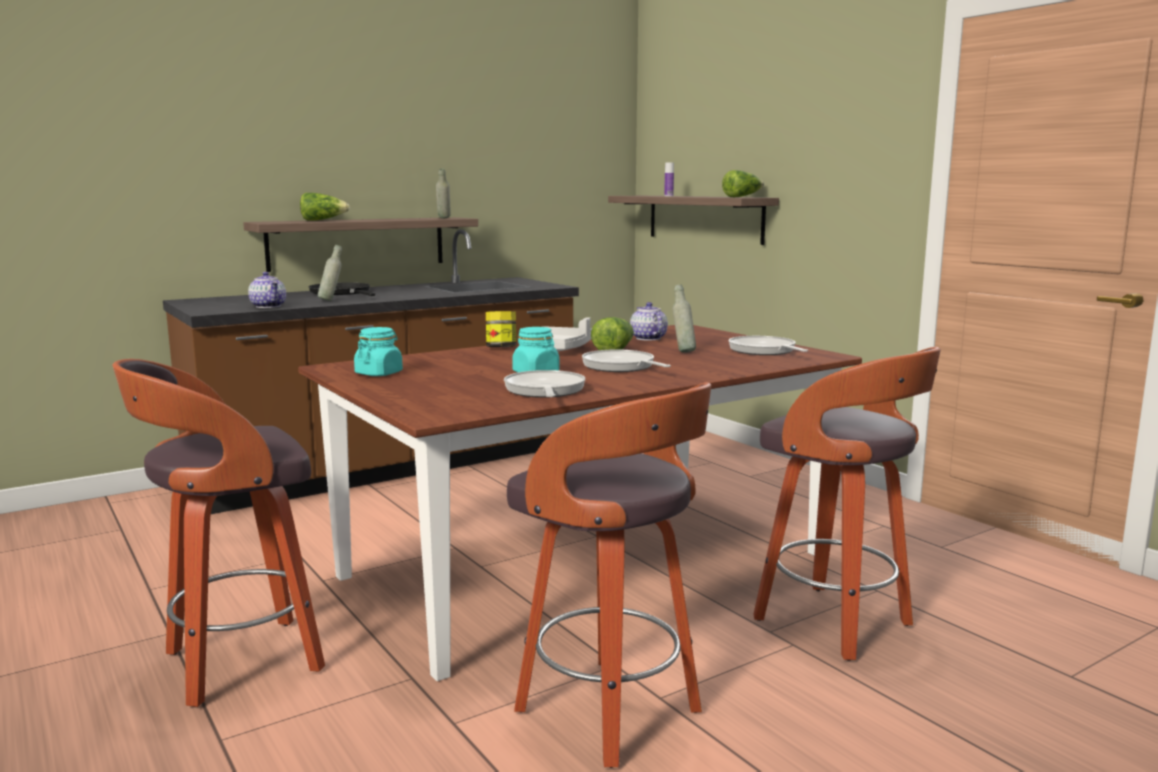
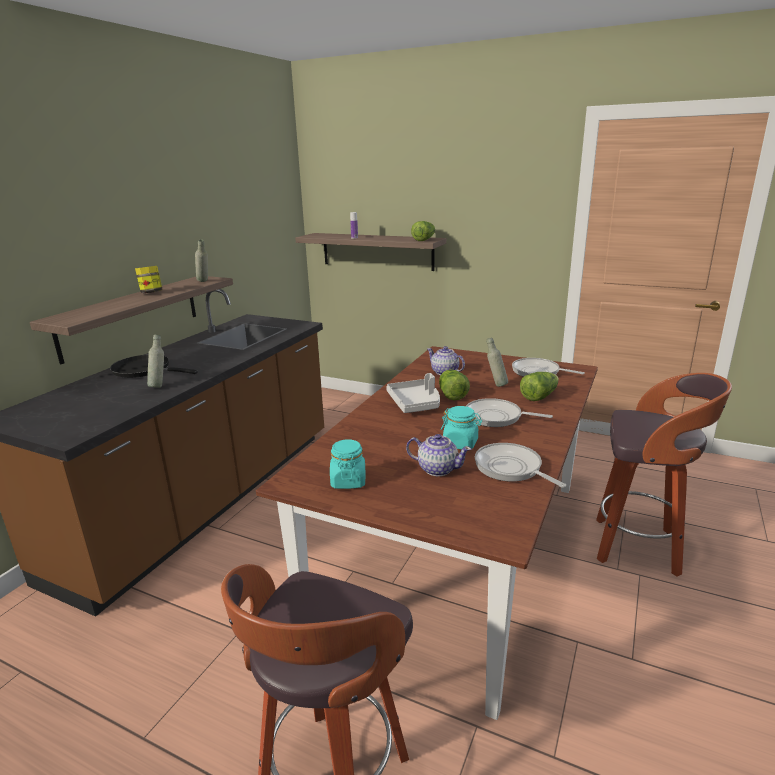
camera: 30 degrees left, 10 degrees up
(268, 306) = (115, 411): teapot -> teapot (437, 469)
(322, 220) = (107, 305): lettuce -> lettuce (539, 396)
(501, 348) = (372, 412): jar -> jar (151, 293)
(612, 713) = (625, 688): stool -> none

